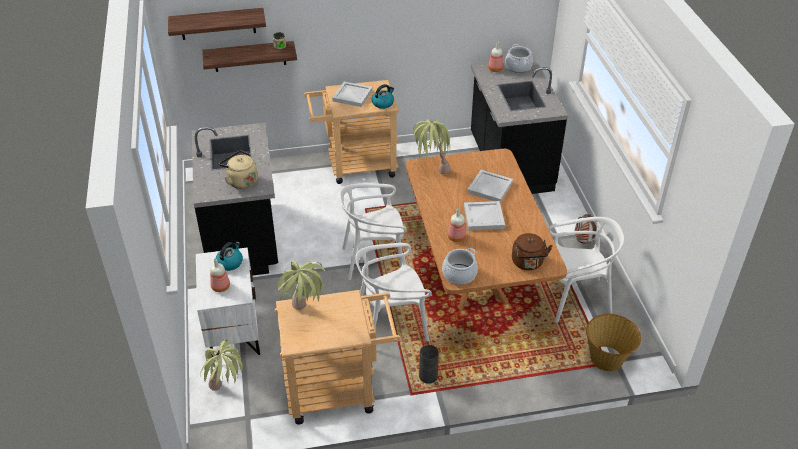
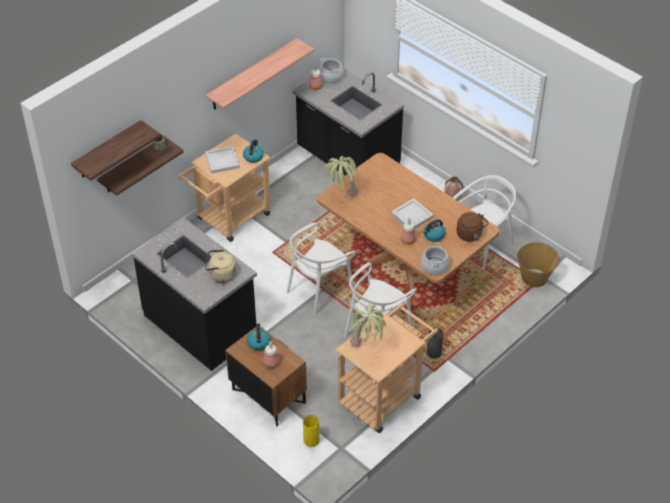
camera: 35 degrees left, 5 degrees up
(228, 393) = (311, 440): potted plant -> yellow vase
(233, 330) = (268, 396): white nightstand -> brown nightstand
(419, 22) = (252, 75): none -> shelf
(487, 245) = (433, 235): none -> kettle
(489, 187) = (395, 190): white tray -> none

